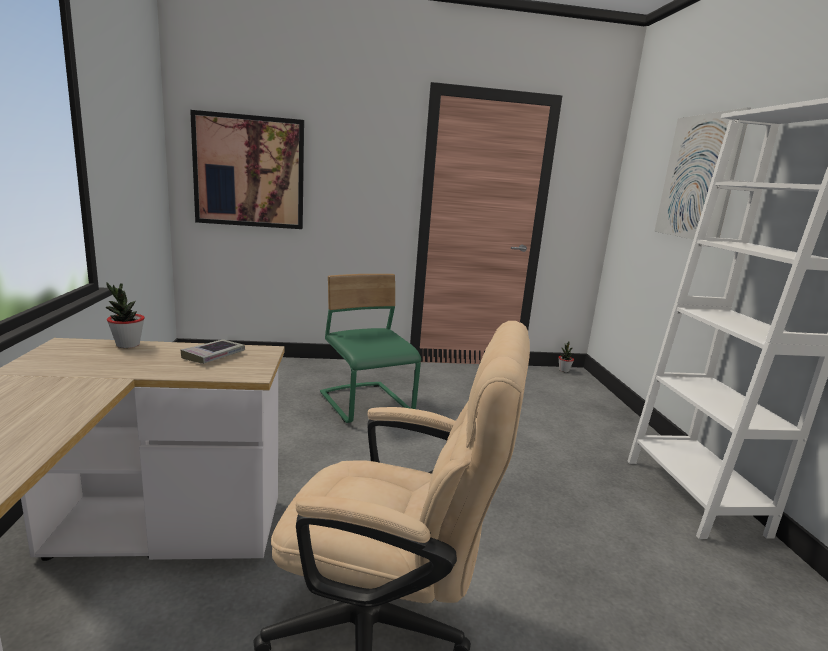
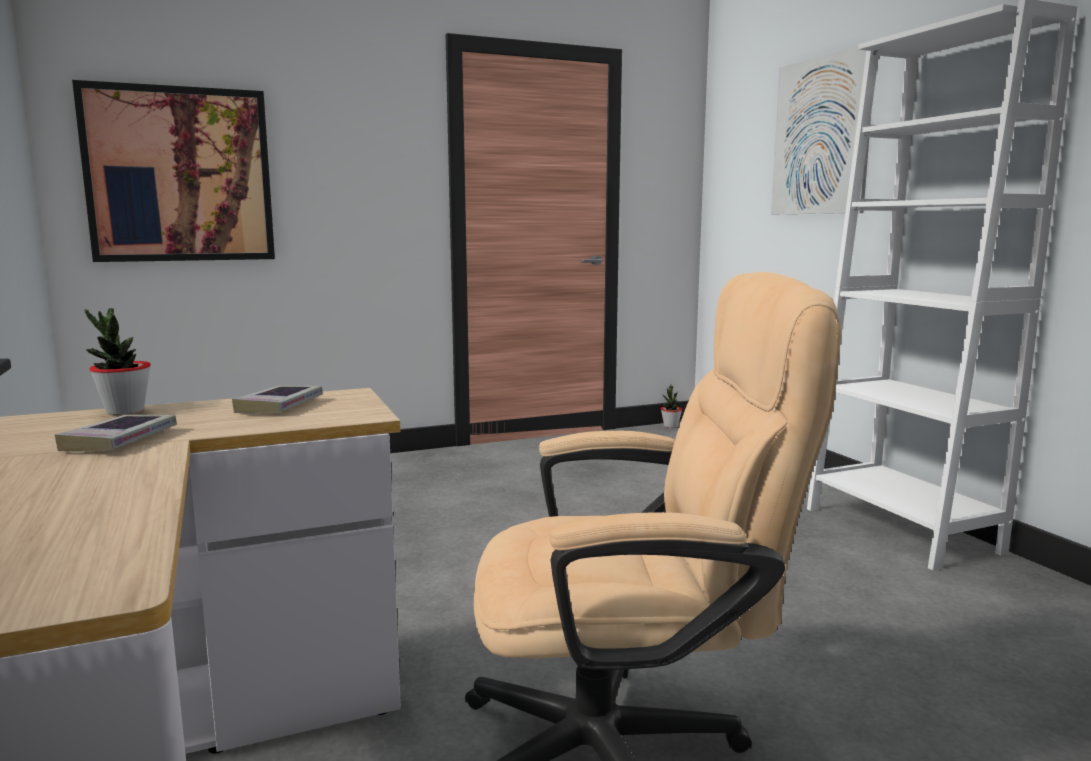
camera: 15 degrees left, 5 degrees down
(98, 372) = (120, 440): none -> book
(366, 404) = (428, 504): green chair -> none

